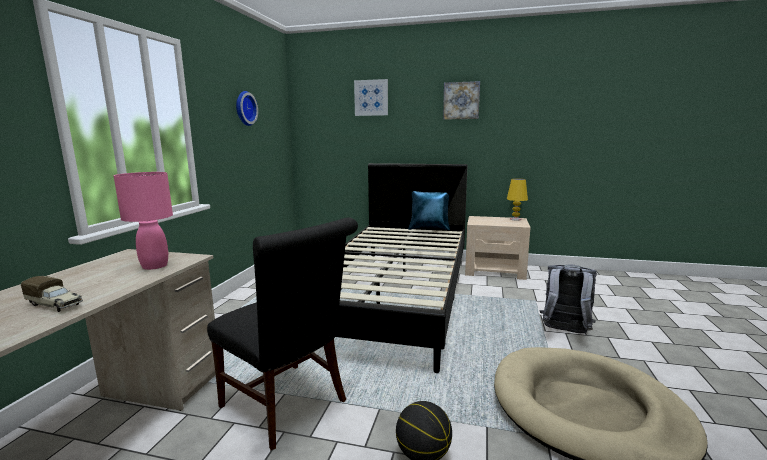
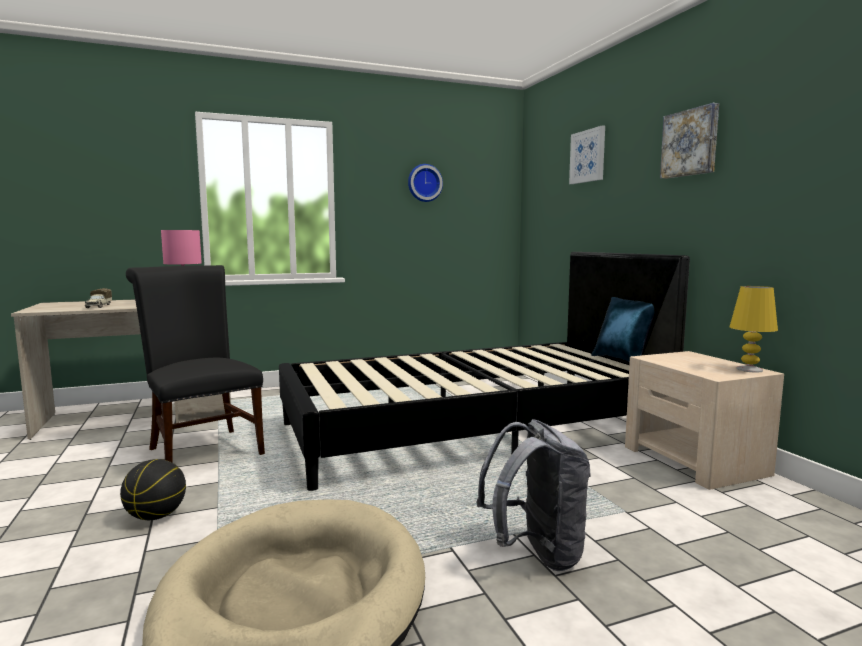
camera: 55 degrees right, 5 degrees down
(289, 406) = (202, 450): black chair -> black chair turned 135 degrees clockwise

